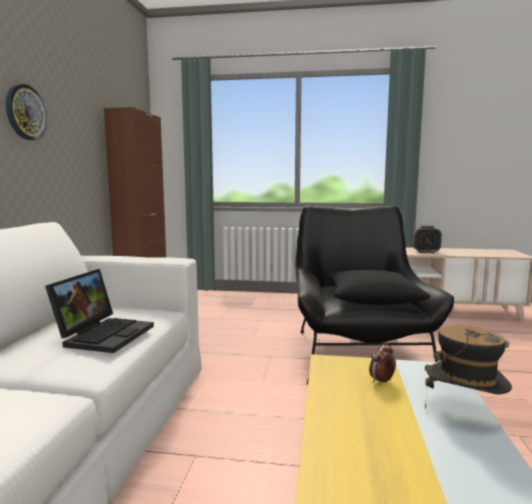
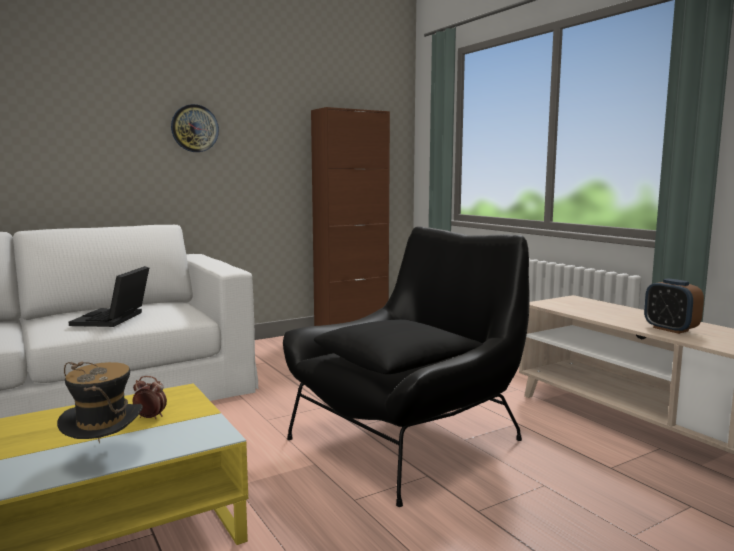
camera: 50 degrees right, 0 degrees up
(104, 334) = (113, 319): laptop -> laptop turned 120 degrees clockwise

